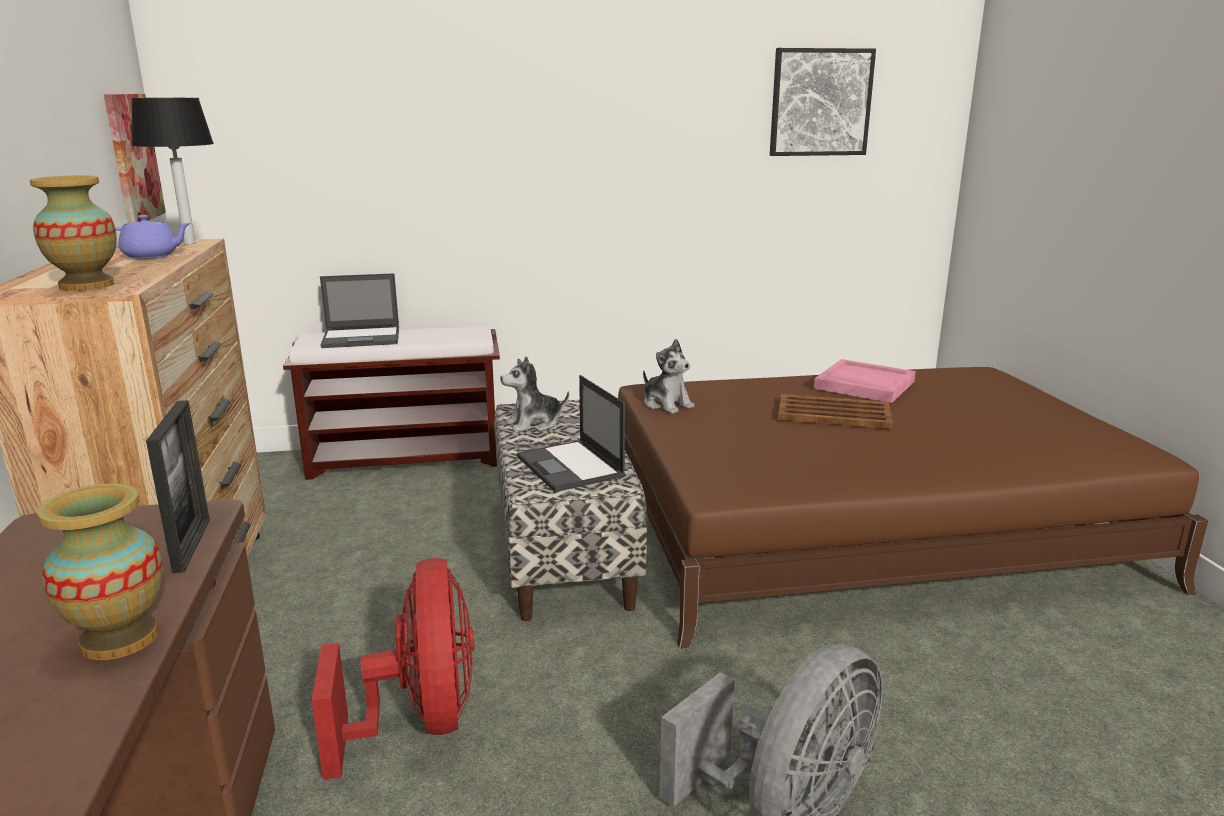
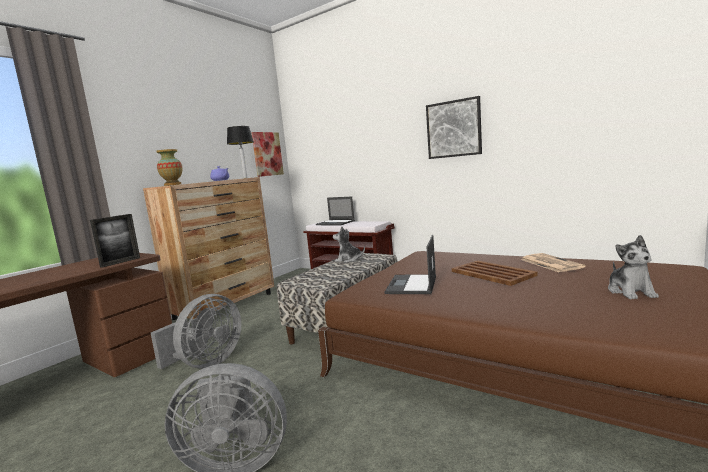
camera: 45 degrees right, 10 degrees down
(119, 638) = (54, 277): vase -> none
(420, 721) = (206, 363): red fan -> grey fan
(571, 467) = (323, 276): laptop -> laptop (412, 285)
(667, 404) = (416, 259): plush toy -> plush toy (630, 292)
(820, 102) = (573, 87): picture -> picture (453, 129)
(863, 385) = (549, 263): pink tray -> newspaper

